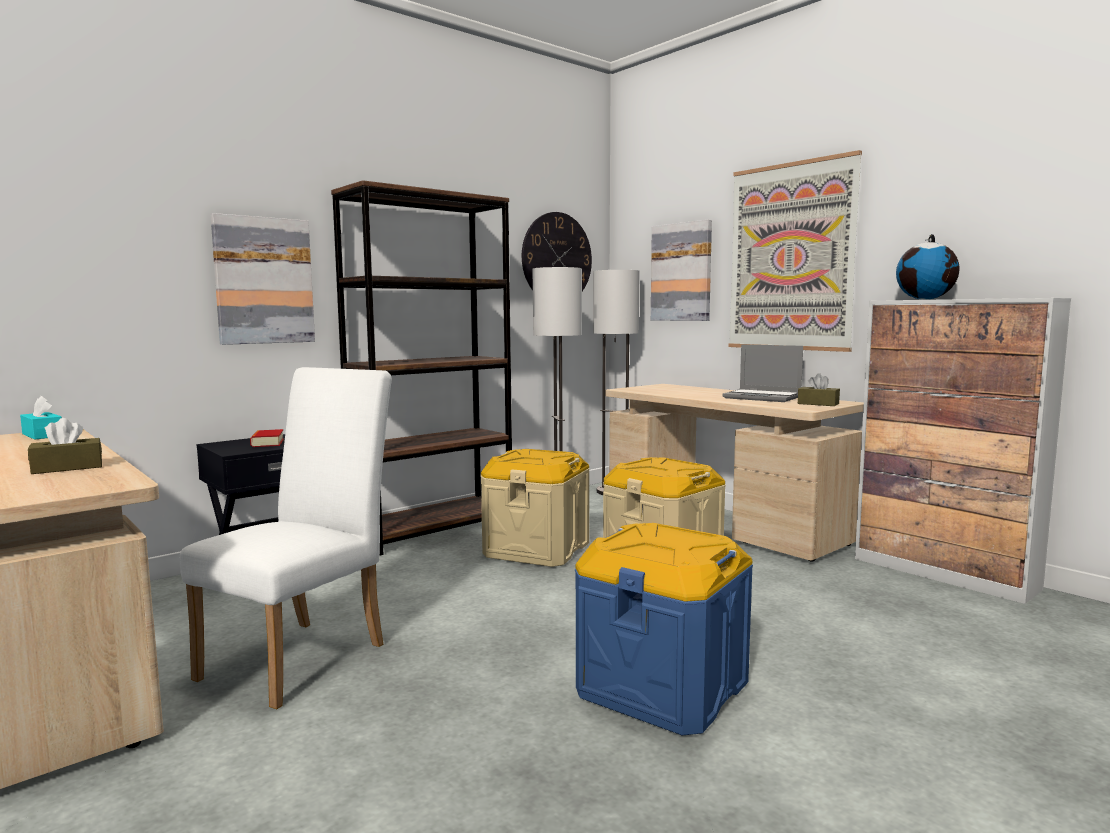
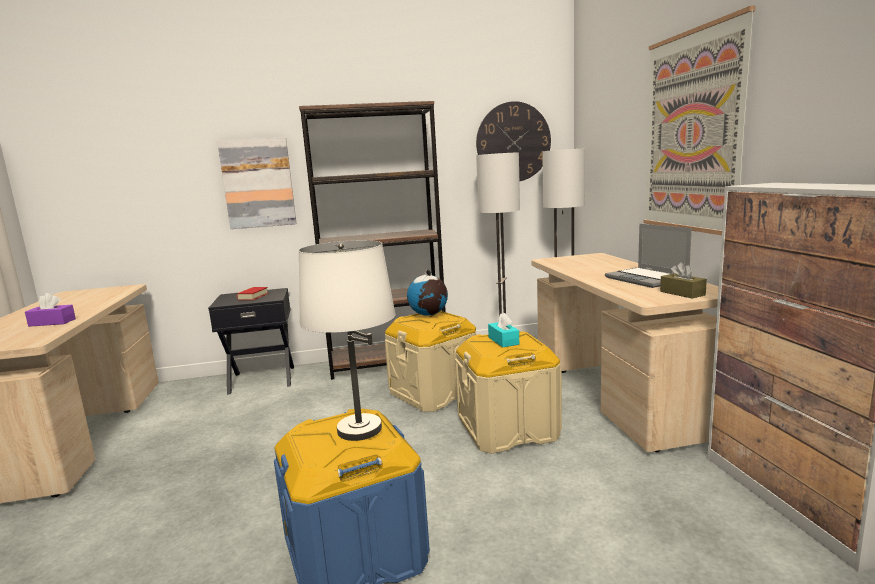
camera: 30 degrees right, 5 degrees up
(42, 435) = (115, 290): turquoise tissue box -> turquoise tissue box (503, 341)
(67, 468) = (52, 322): brown tissue box -> purple tissue box
(304, 655) = (197, 453): white chair -> none
(671, 536) = (359, 430): none -> white table lamp
(681, 272) = (615, 149): picture -> none
(926, 299) = (795, 184): globe -> globe (428, 314)

